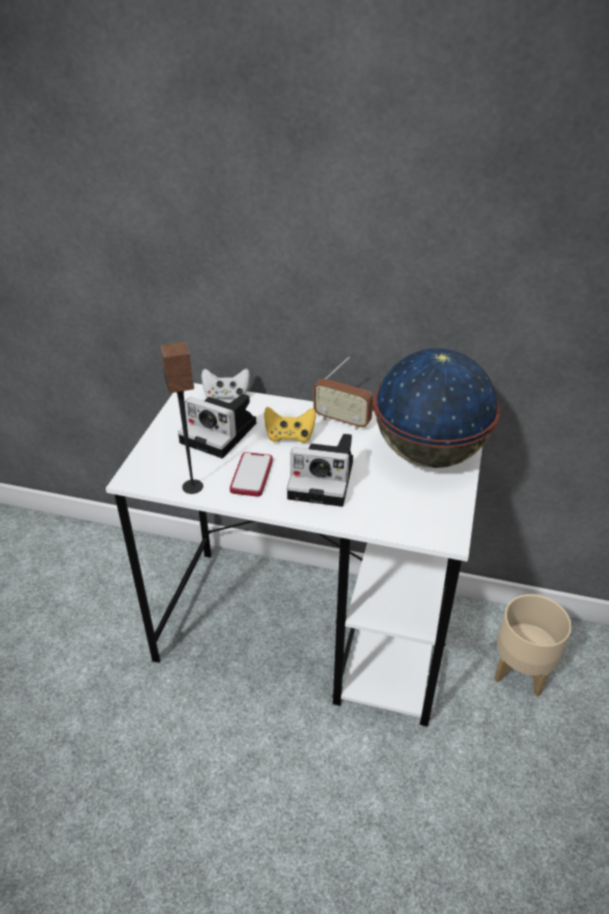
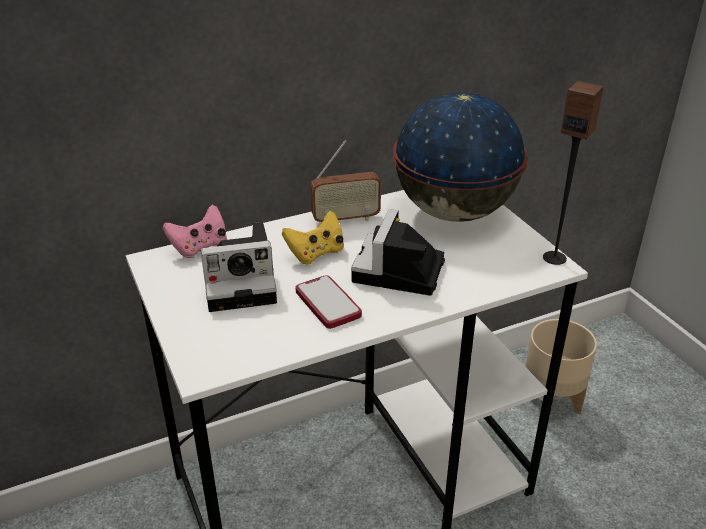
camera: 40 degrees left, 5 degrees down
(193, 486) = (282, 343): speaker -> speaker (554, 258)
(226, 396) = (199, 247): white game controller -> pink game controller
(324, 479) = (399, 273): camera -> camera turned 135 degrees clockwise

